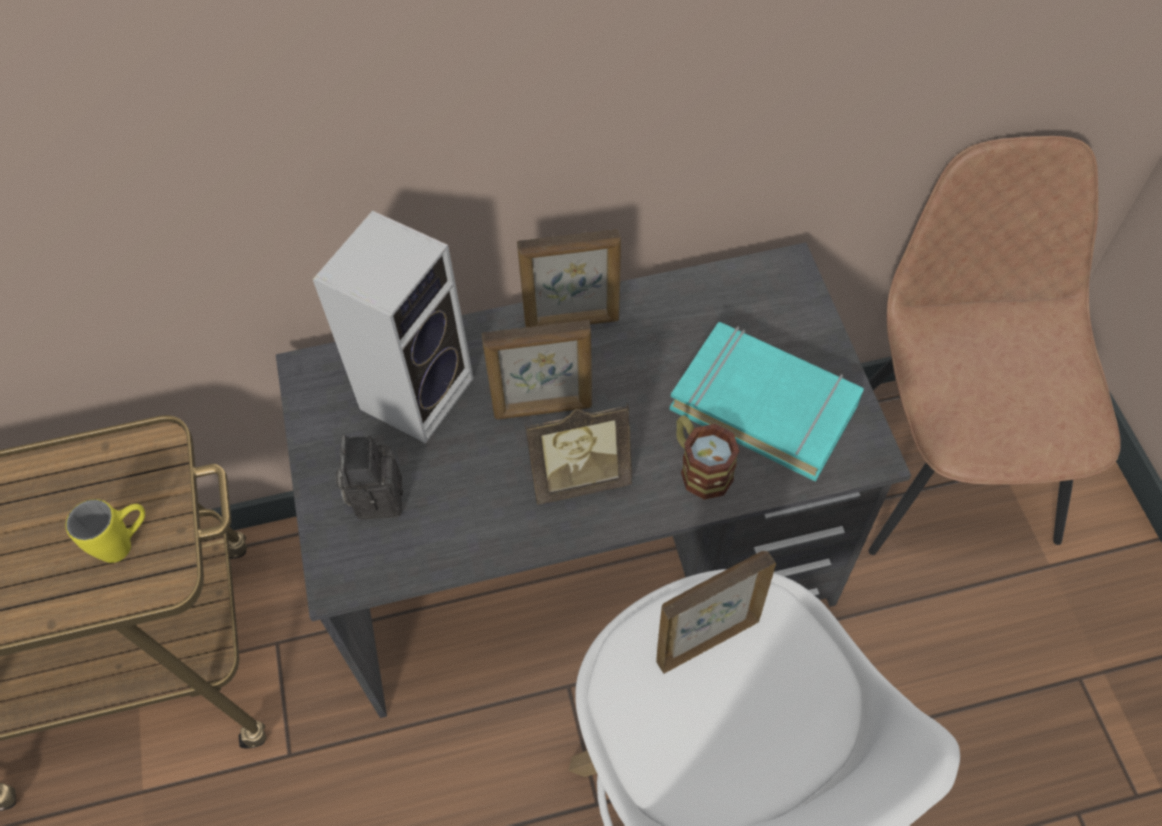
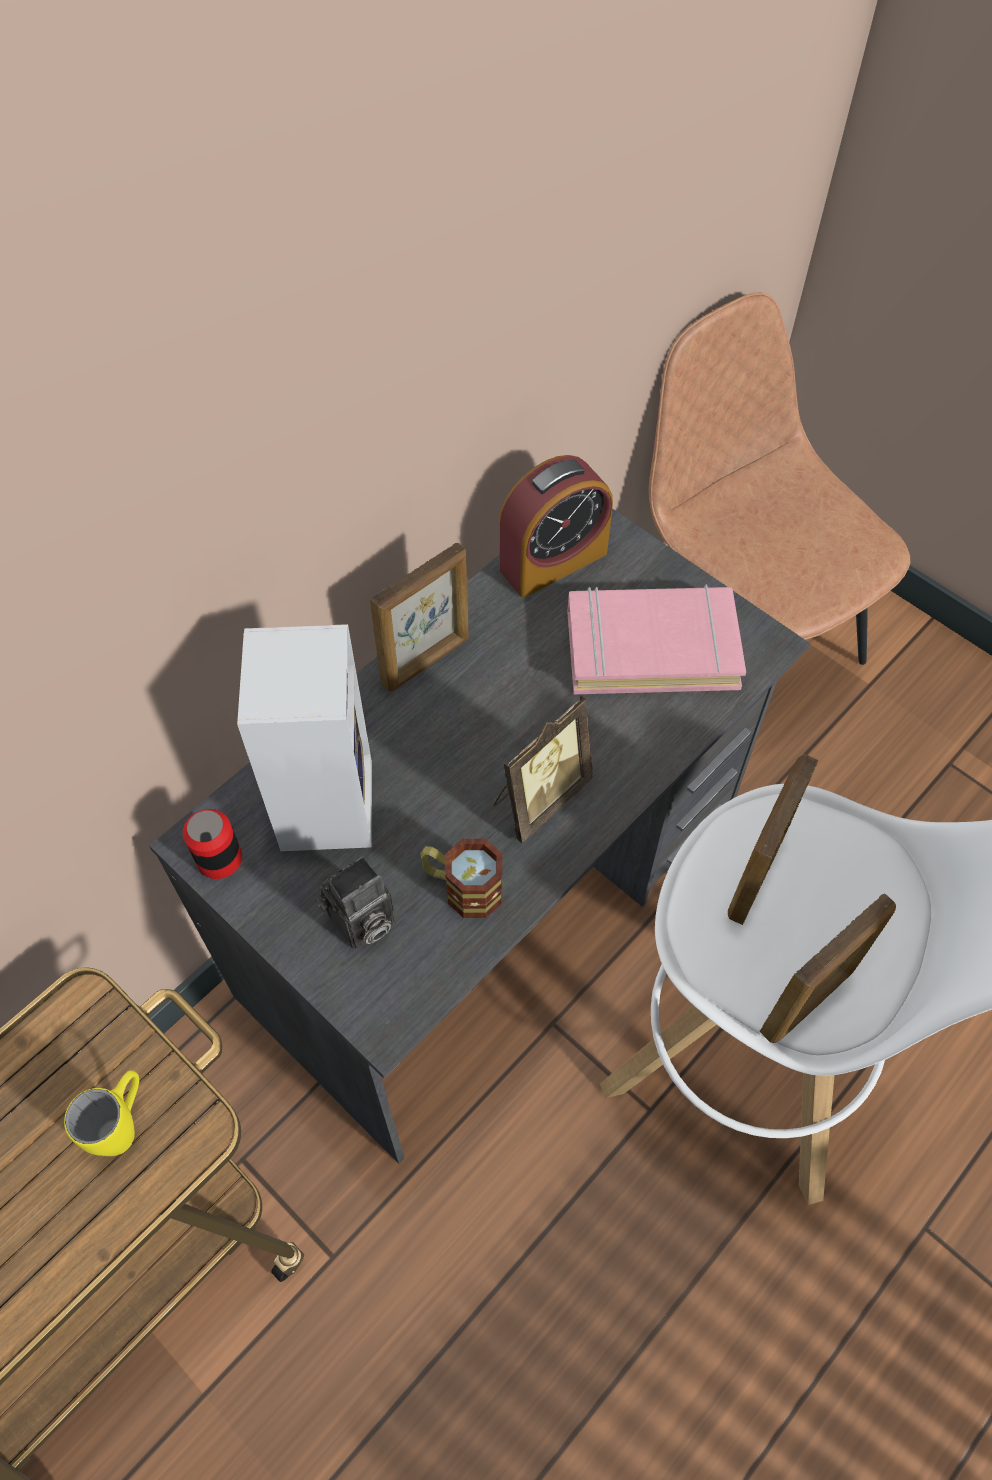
camera: 35 degrees left, 0 degrees up
(314, 391) = (219, 859): none -> can
(376, 496) = (360, 924): camera -> camera turned 90 degrees counterclockwise
(543, 409) = (459, 754): picture frame -> picture frame (808, 1000)
(699, 467) = (637, 731): mug -> mug (462, 887)
(735, 292) = (553, 561): none -> alarm clock
(764, 406) = (651, 647): turquoise book -> pink book

